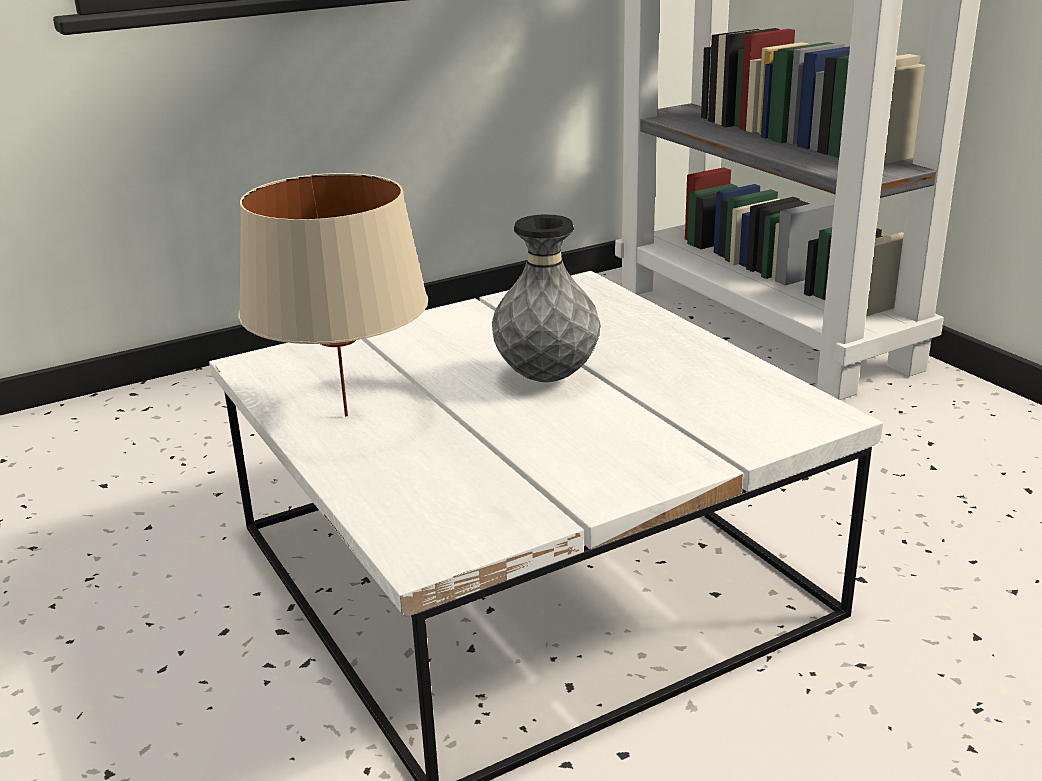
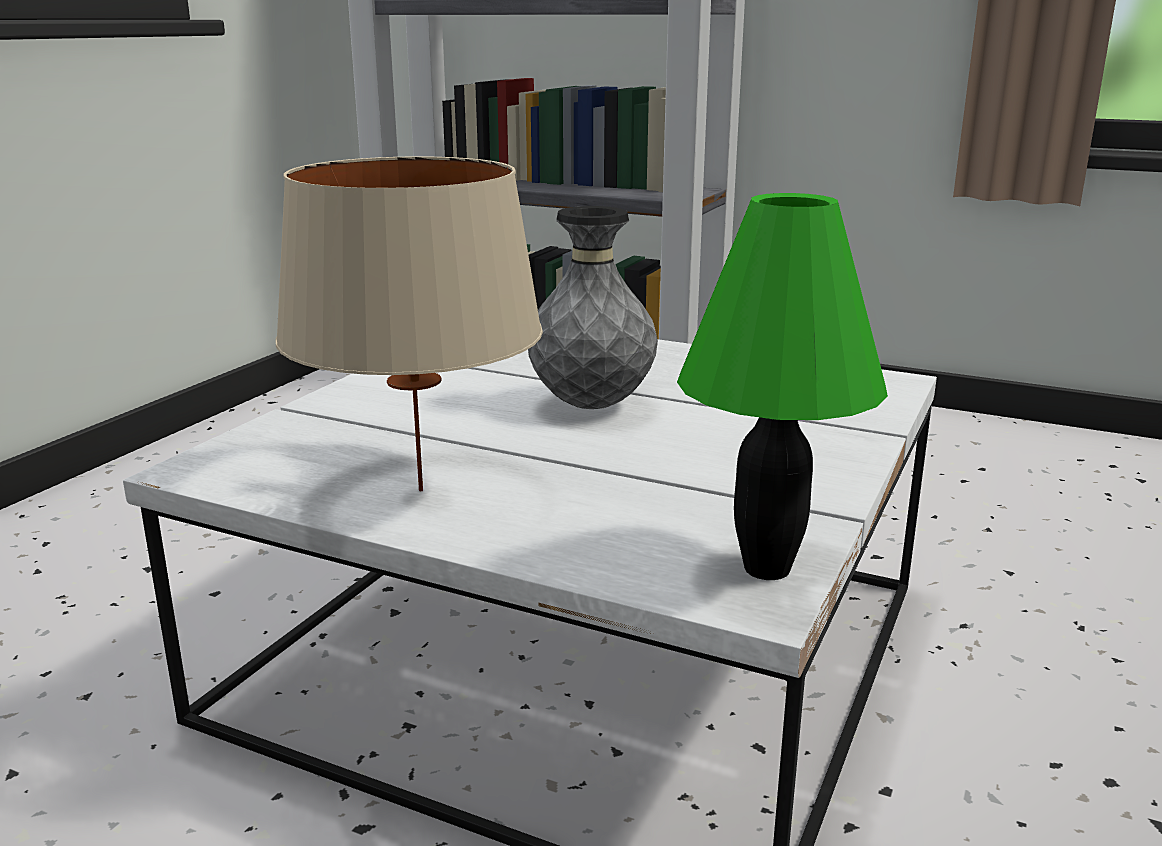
camera: 35 degrees left, 5 degrees down
(460, 539) = (765, 569): none -> green table lamp

